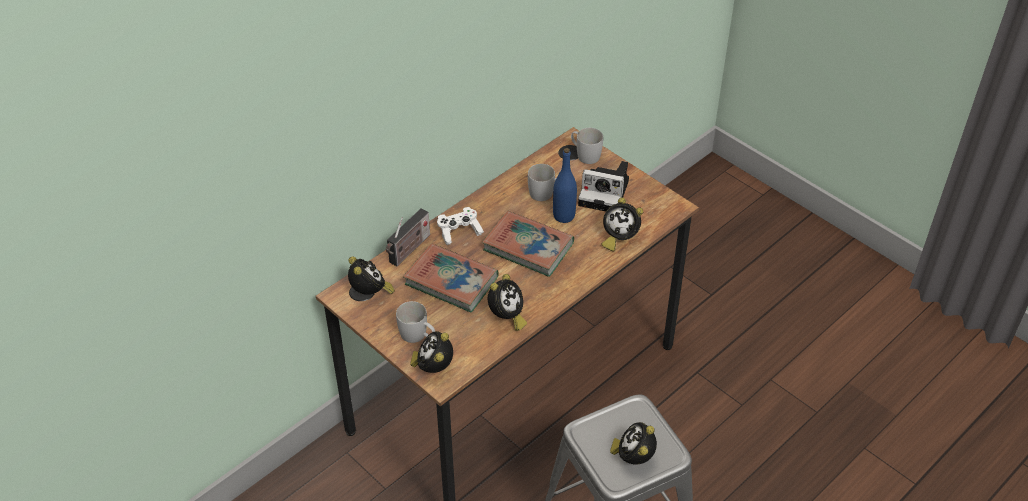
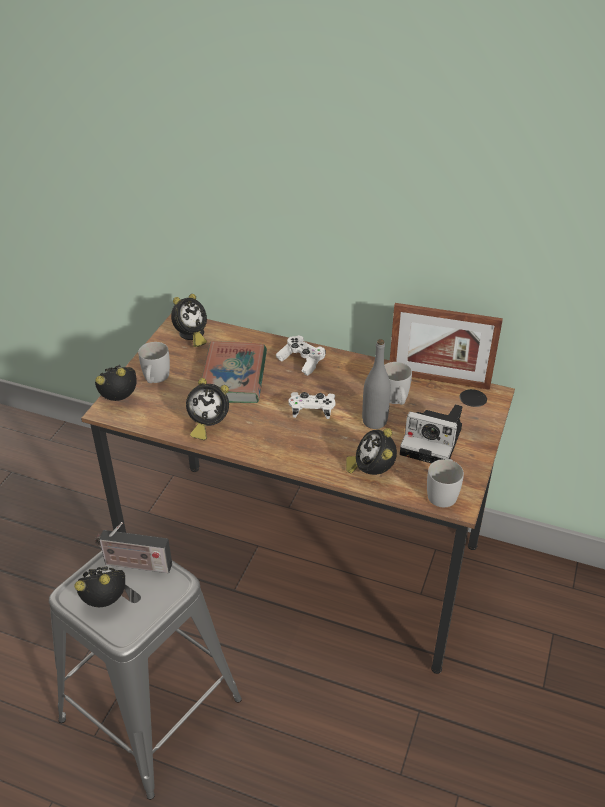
camera: 65 degrees right, 5 degrees down
(408, 250) = (257, 341): radio -> radio (134, 564)
(528, 247) = (312, 411): book -> white game controller
(538, 161) = (438, 380): none -> picture frame
(564, 216) = (374, 421): blue bottle -> grey bottle
(584, 154) = (478, 408): white mug -> white mug (443, 492)
(606, 193) = (434, 441): camera -> camera turned 60 degrees counterclockwise

